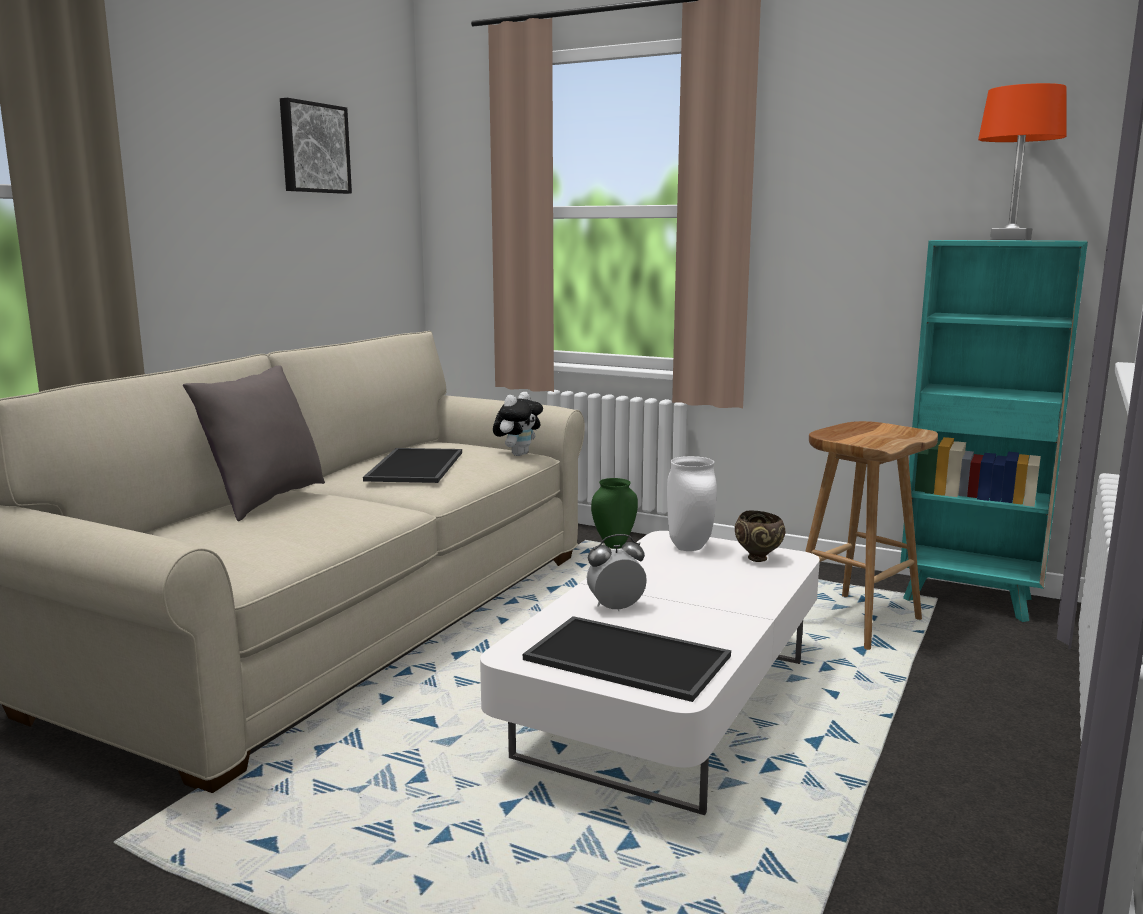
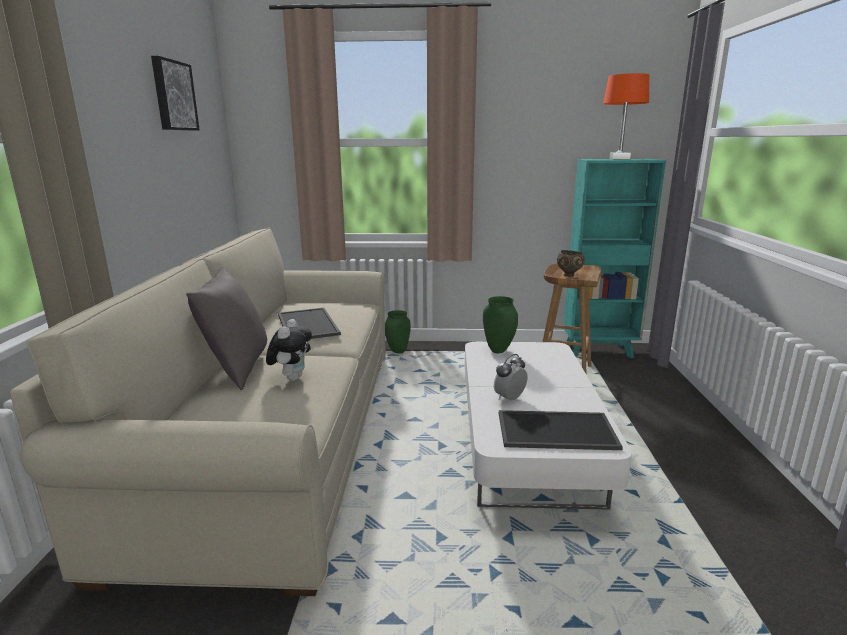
camera: 25 degrees left, 5 degrees up
(518, 454) = (357, 305): plush toy -> plush toy (292, 378)
(691, 548) = (499, 350): white vase -> green vase
(759, 559) = (541, 351): brown bowl -> brown bowl (569, 275)

